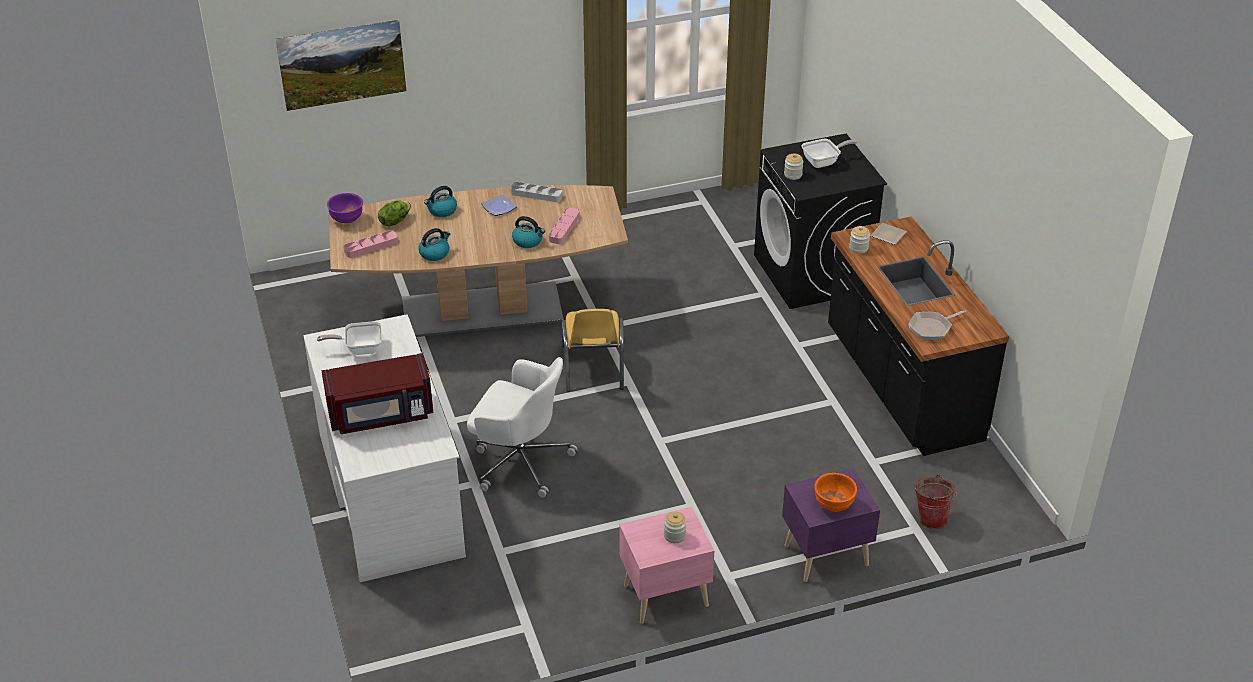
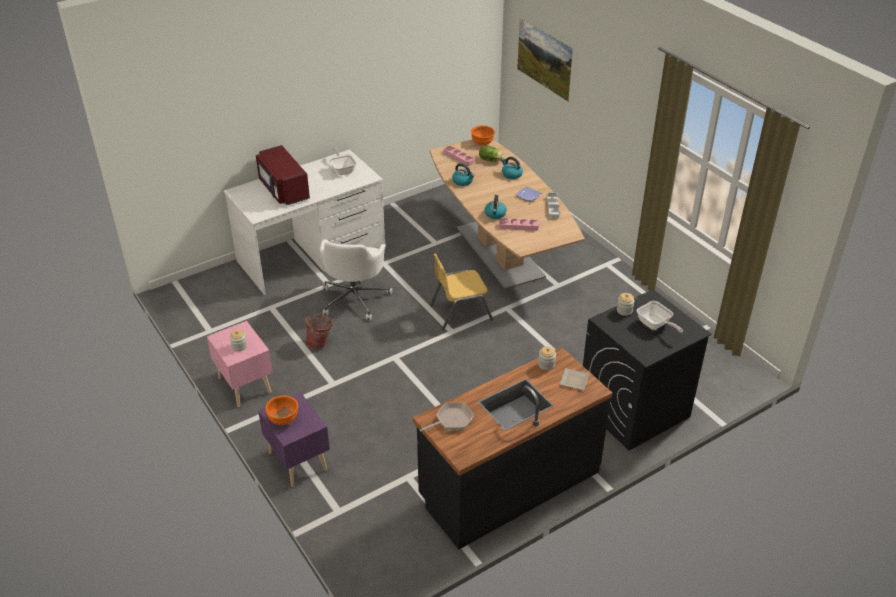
camera: 75 degrees right, 0 degrees up
(347, 220) = (482, 143): purple bowl -> orange bowl
(931, 517) = (353, 520): bucket -> bucket (320, 344)
(932, 328) = (451, 420): frying pan -> frying pan turned 105 degrees clockwise

